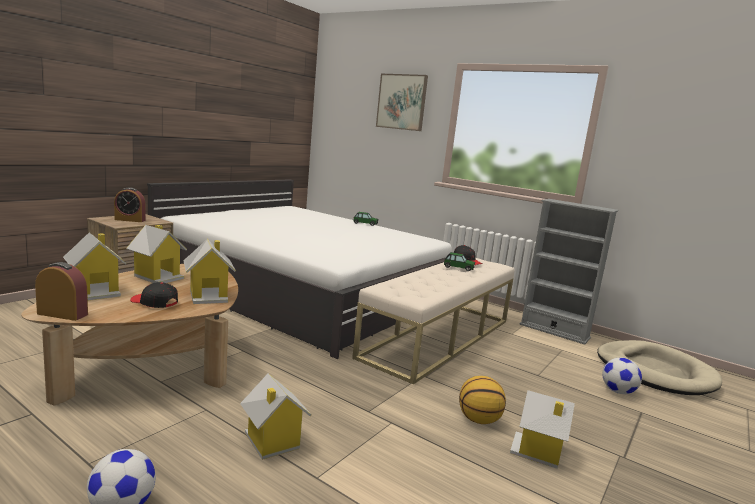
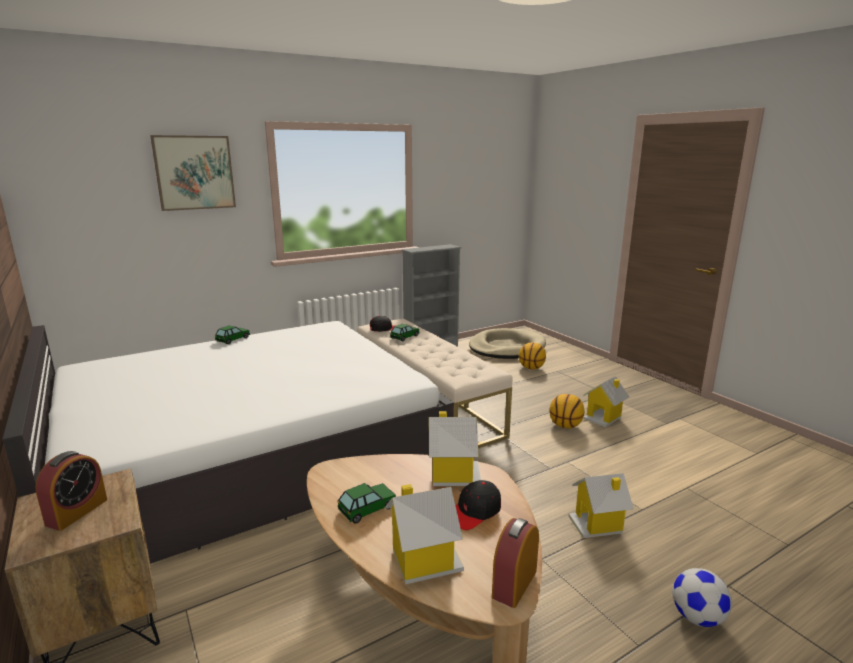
camera: 65 degrees left, 5 degrees up
(158, 276) = (367, 508): toy house -> toy car
(618, 391) = (531, 368): football -> basketball

